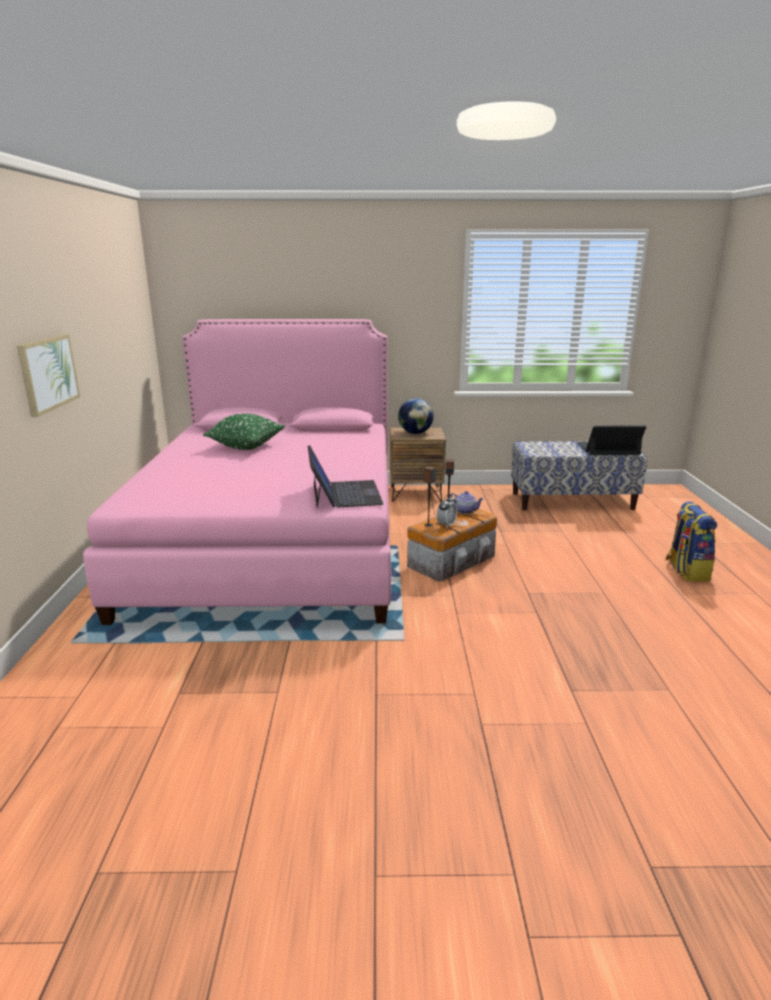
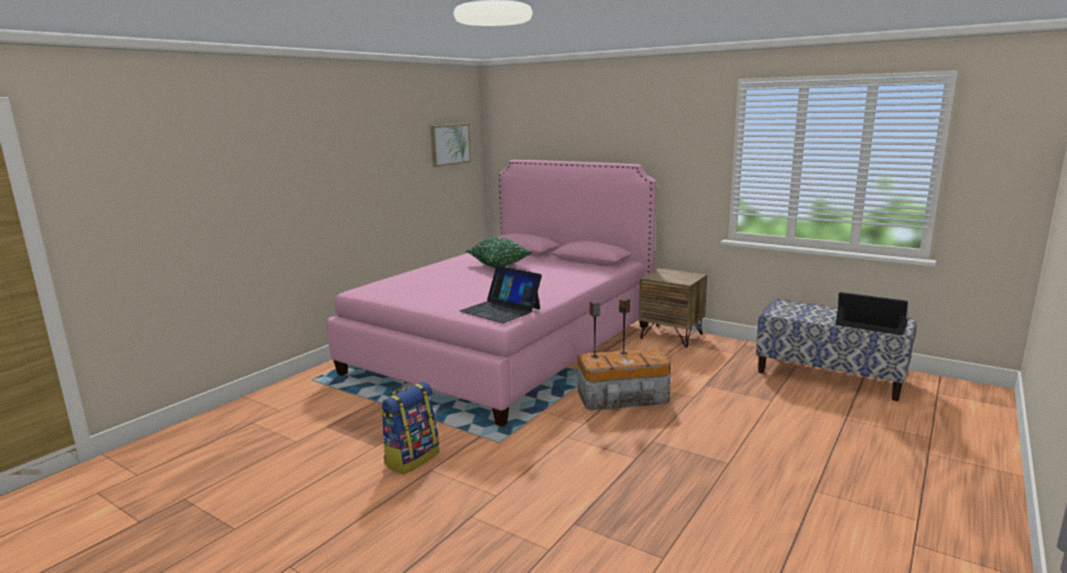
camera: 35 degrees right, 5 degrees down
(48, 373) = (346, 194): picture -> picture (450, 144)
(344, 494) = (500, 310): laptop -> laptop turned 105 degrees clockwise
(415, 433) = (671, 276): globe -> none
(446, 525) = (609, 360): alarm clock -> none
(465, 511) = (646, 352): teapot -> none
(686, 571) = (860, 473): backpack -> backpack (411, 459)

